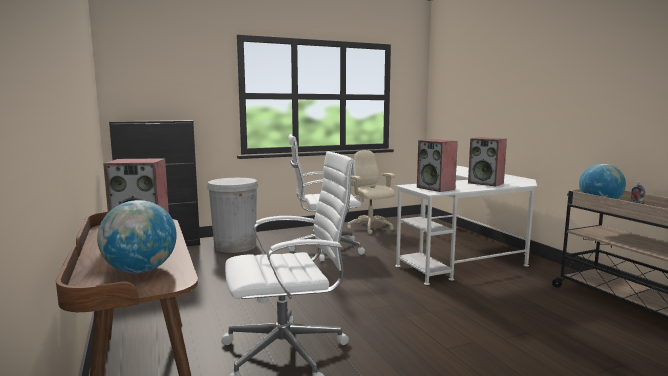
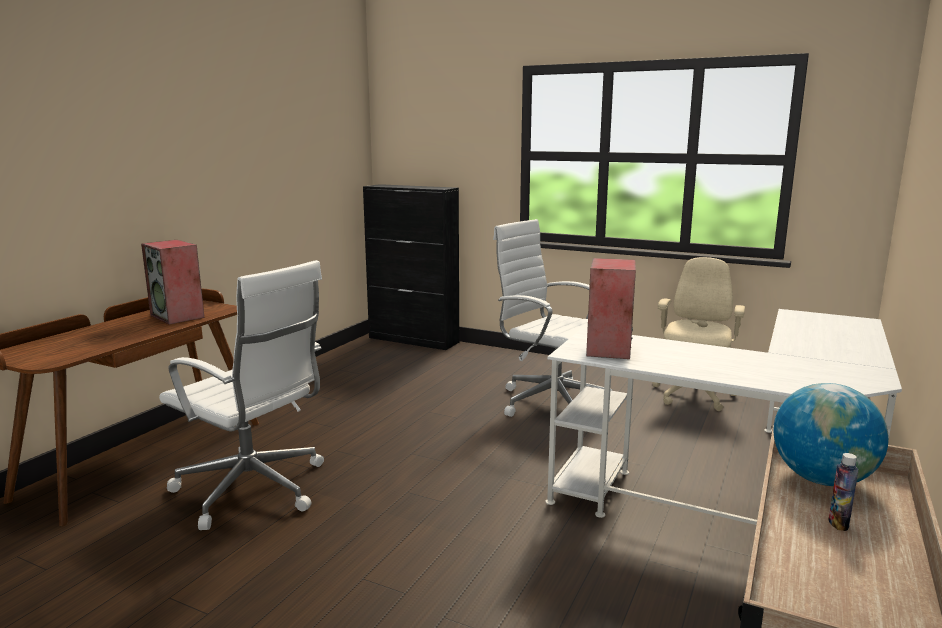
camera: 50 degrees right, 5 degrees up
(140, 270) = (70, 347): globe -> none
(235, 246) = (471, 363): white trash can -> none
(486, 183) = (741, 365): speaker -> none

